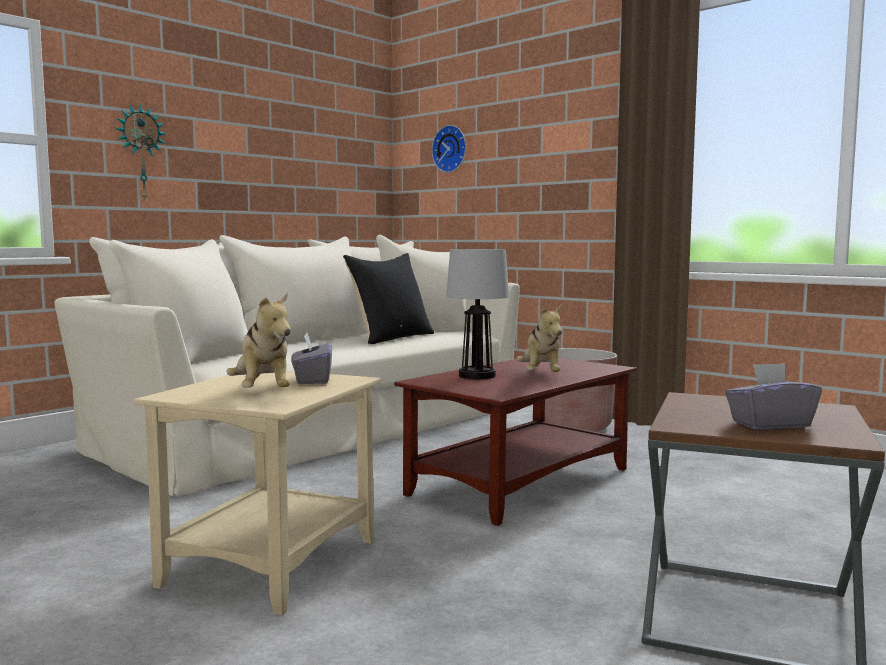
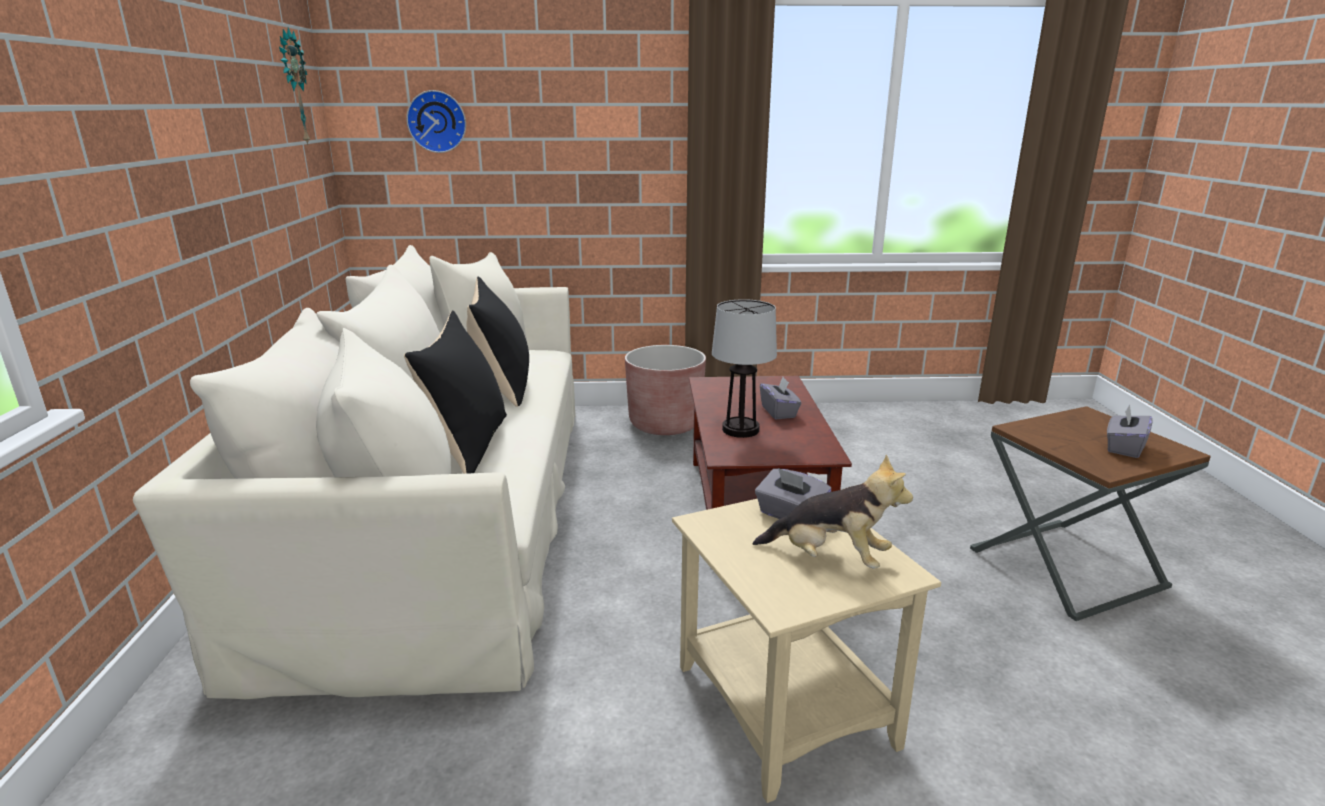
camera: 45 degrees left, 15 degrees up
(140, 153) = (103, 186): wall clock -> wall clock (293, 88)
(293, 350) = (468, 445): none -> black pillow
(541, 376) = (779, 412): plush toy -> grey tissue box

